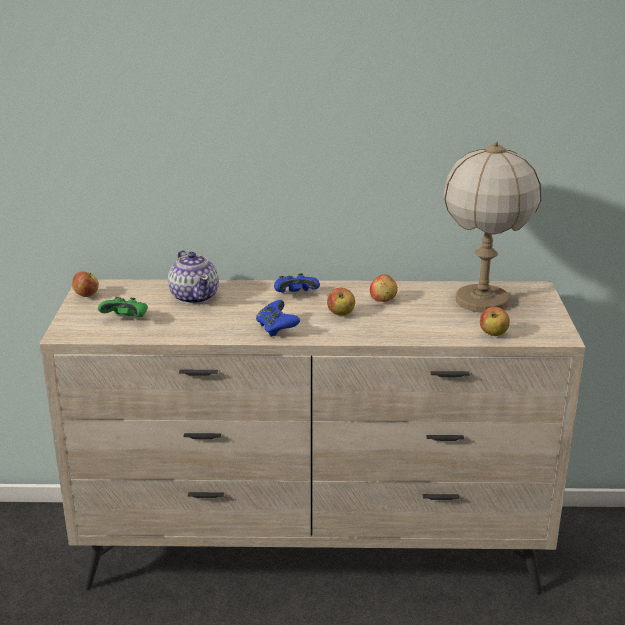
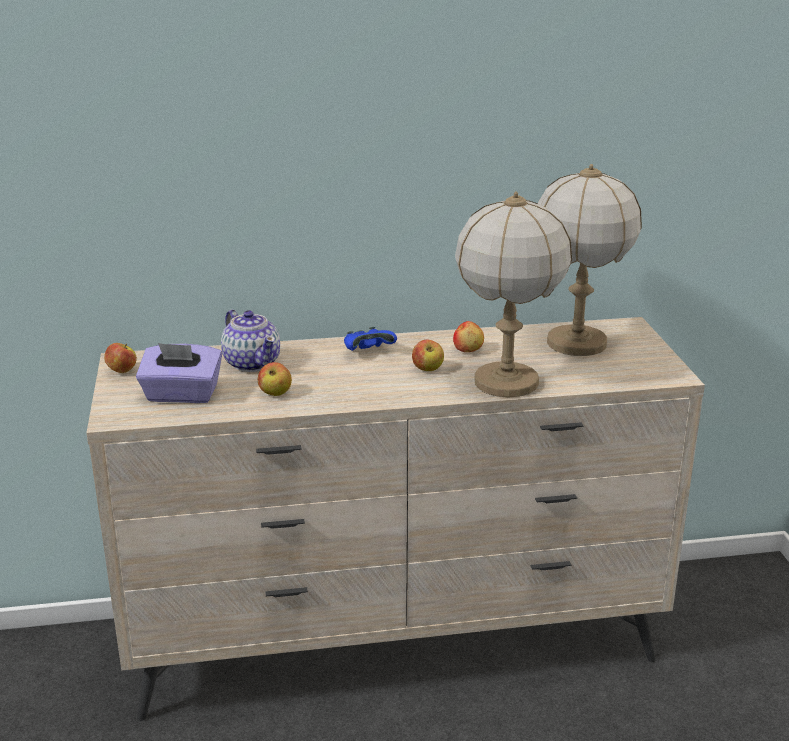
camera: 10 degrees left, 0 degrees up
(126, 319) = (182, 395): green game controller -> purple tissue box
(276, 329) = (361, 392): blue game controller -> none
(406, 330) = (507, 382): none -> table lamp
(493, 334) = (603, 378): apple -> apple (275, 393)

